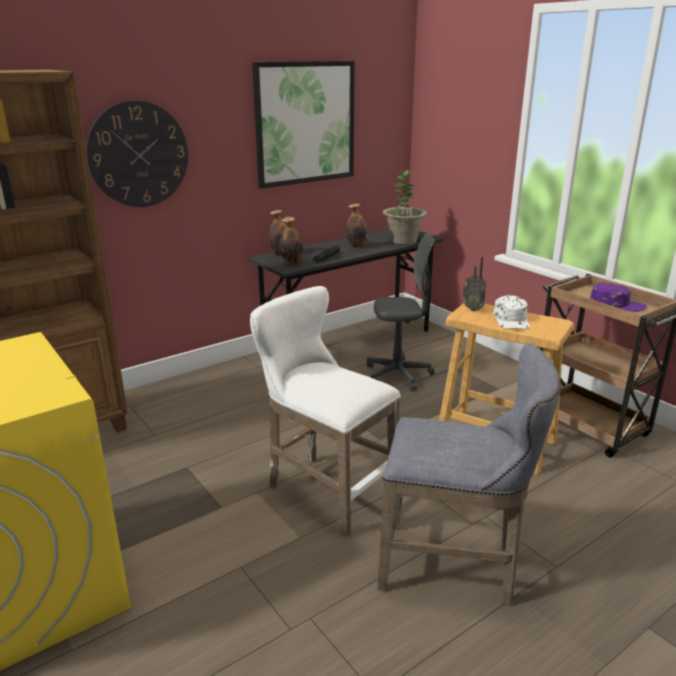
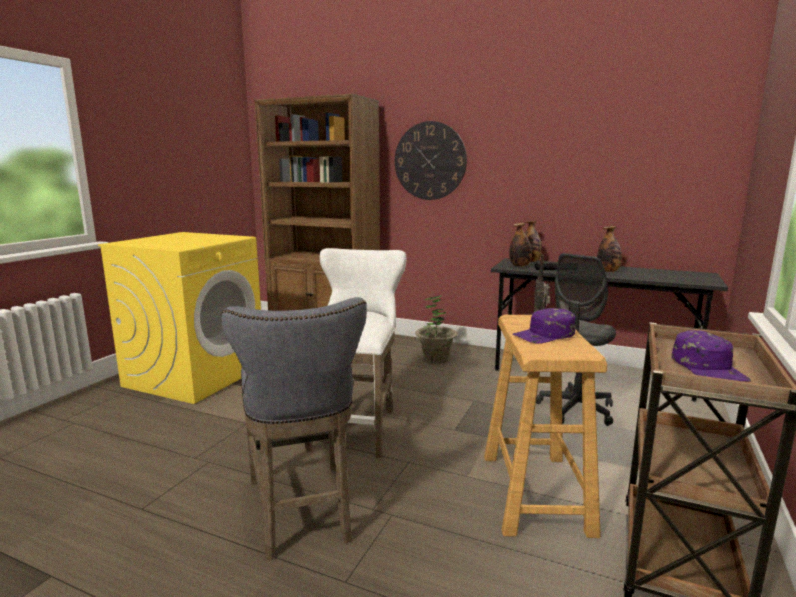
camera: 60 degrees right, 10 degrees down
(305, 123) = (587, 145): picture -> none
(398, 375) = (576, 410): grey office chair -> grey office chair turned 75 degrees clockwise
(403, 240) = (670, 278): potted plant -> potted plant (435, 359)
(512, 320) = (544, 335): white cap -> purple cap

